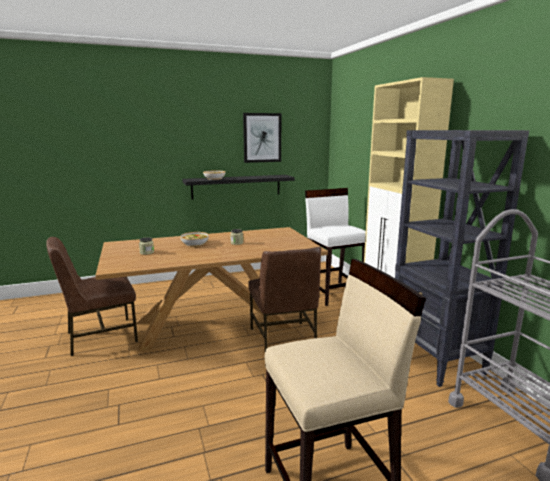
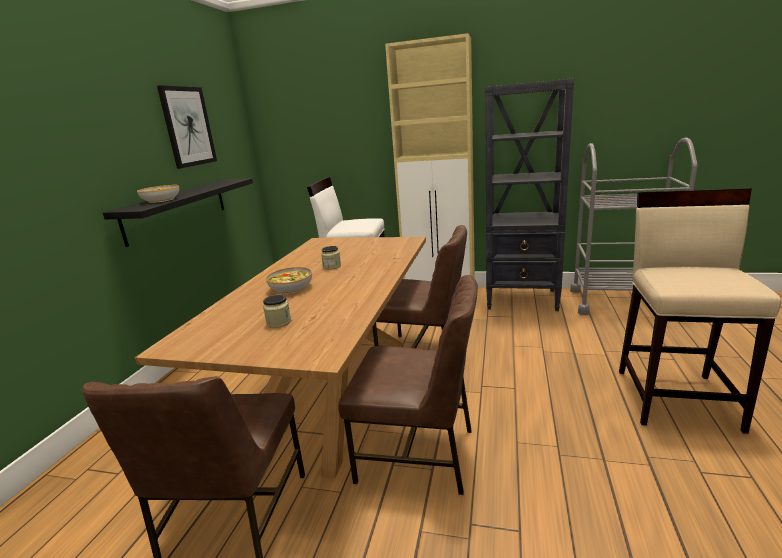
camera: 55 degrees left, 5 degrees up
(170, 370) = (418, 454): none -> brown chair

